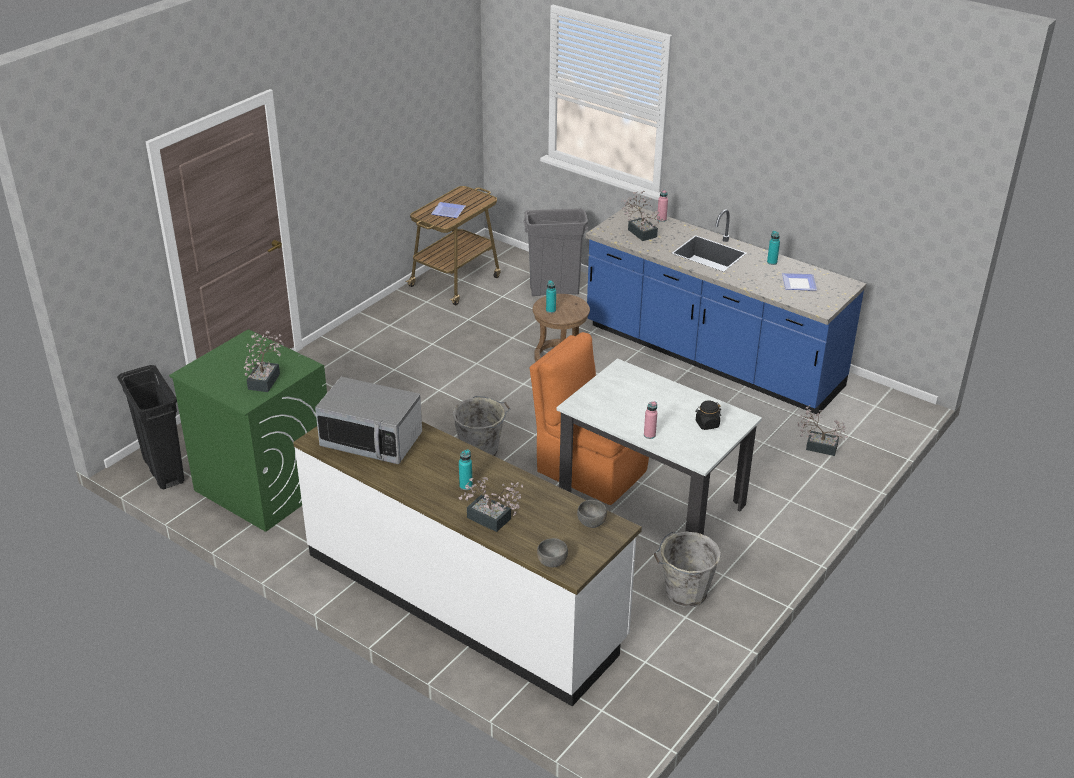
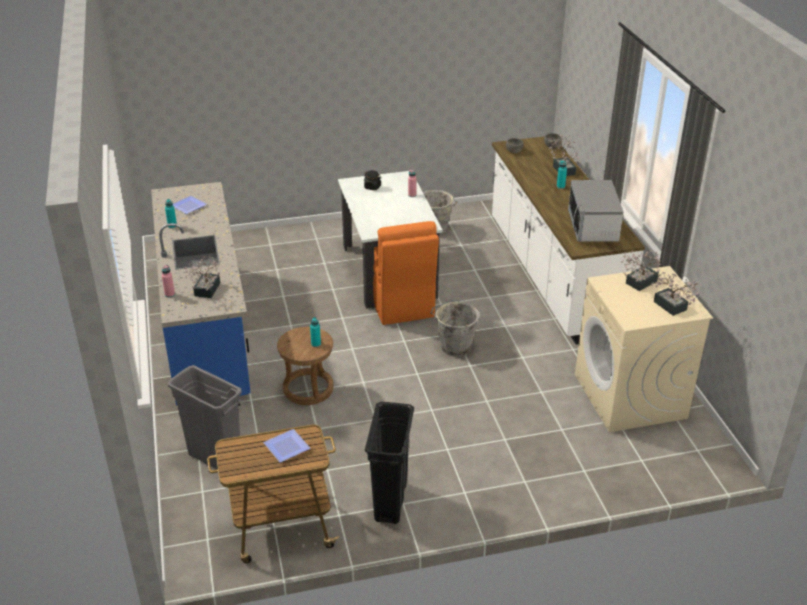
camera: 140 degrees left, 0 degrees up
(164, 471) = (706, 447): black trash can -> black trash can (390, 501)
(264, 485) = (630, 397): green washing machine -> beige washing machine
(372, 441) = (593, 227): microwave -> microwave turned 150 degrees counterclockwise
(817, 446) = (251, 253): potted plant -> potted plant (672, 308)

